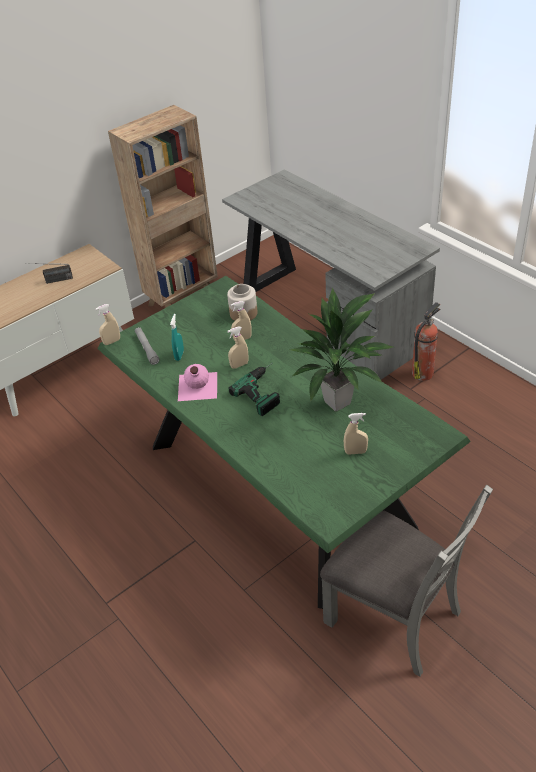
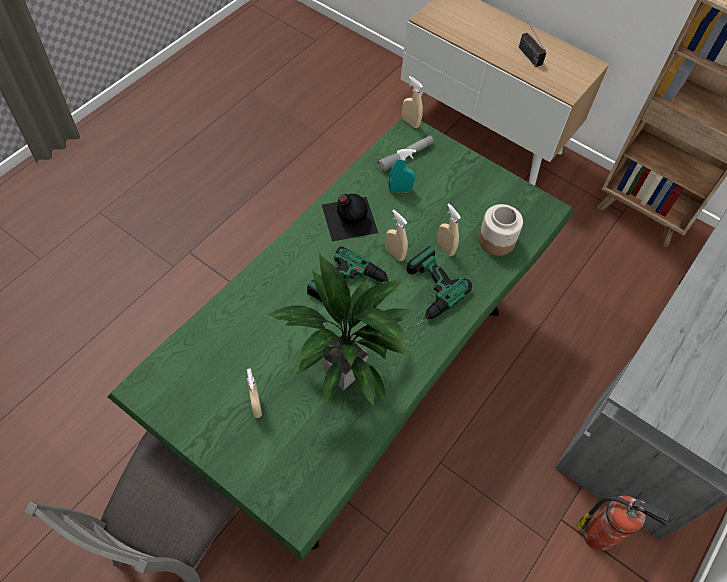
camera: 70 degrees right, 15 degrees up
(197, 386) = (348, 218): pink bottle -> black bottle
(278, 354) = (425, 292): none -> power drill

